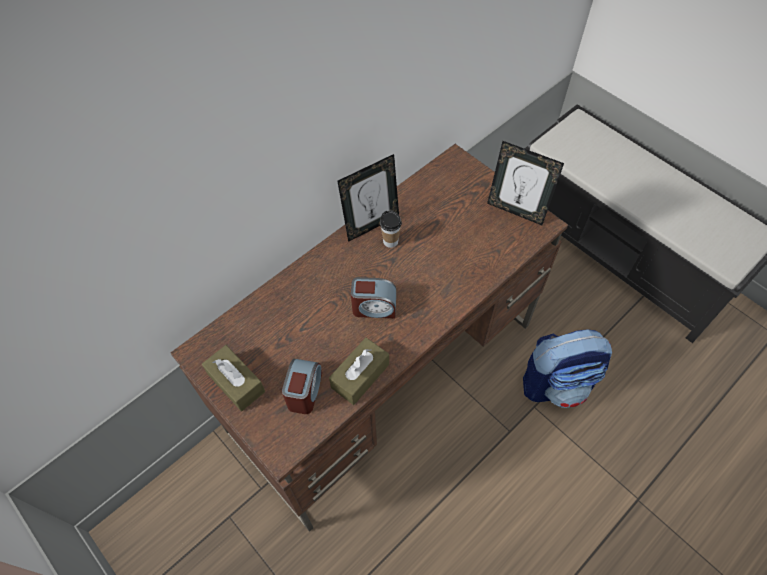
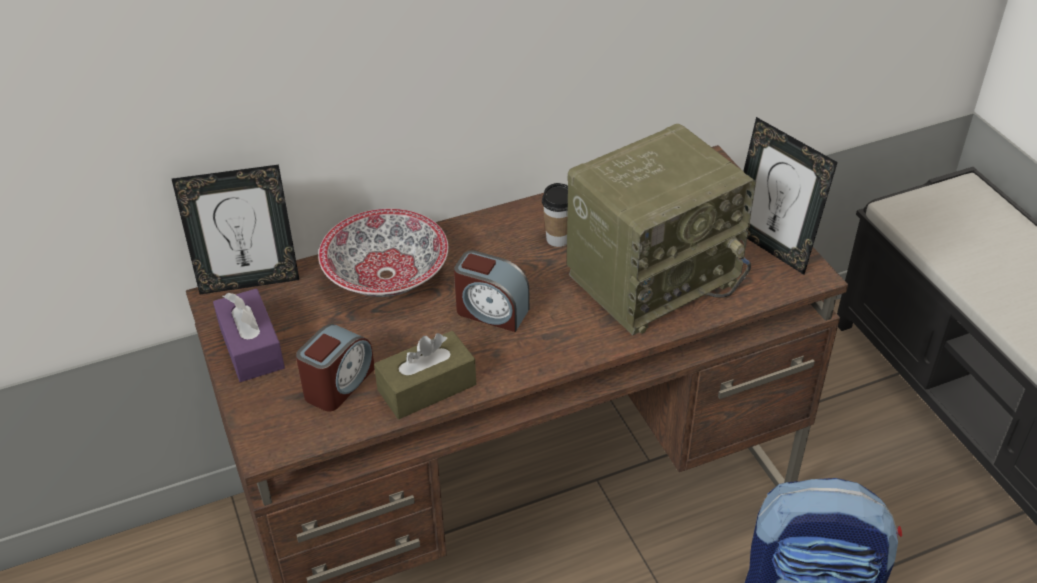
camera: 20 degrees right, 15 degrees down
(236, 382) = (251, 347): brown tissue box -> purple tissue box
(297, 301) = (387, 276): none -> bowl
(371, 225) = (540, 213): picture frame -> picture frame (249, 281)
(458, 252) = (653, 276): none -> radio

